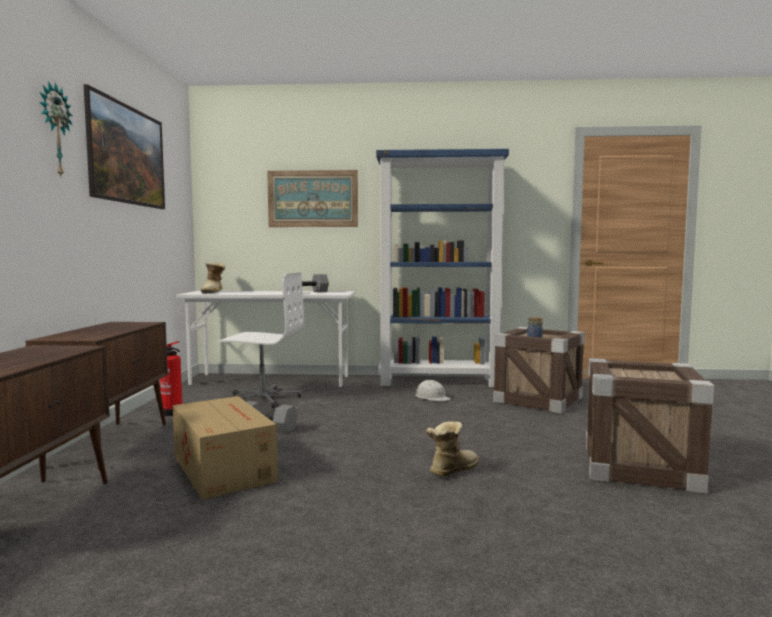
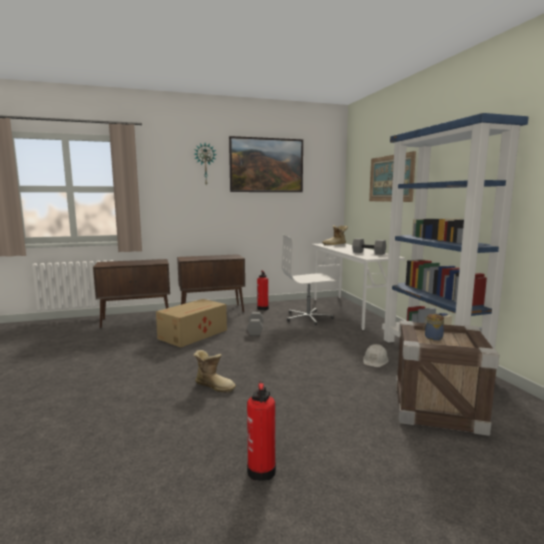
camera: 70 degrees right, 5 degrees up
(262, 398) = (308, 318): white office chair -> white office chair turned 90 degrees clockwise
(639, 467) = (262, 469): crate -> fire extinguisher

